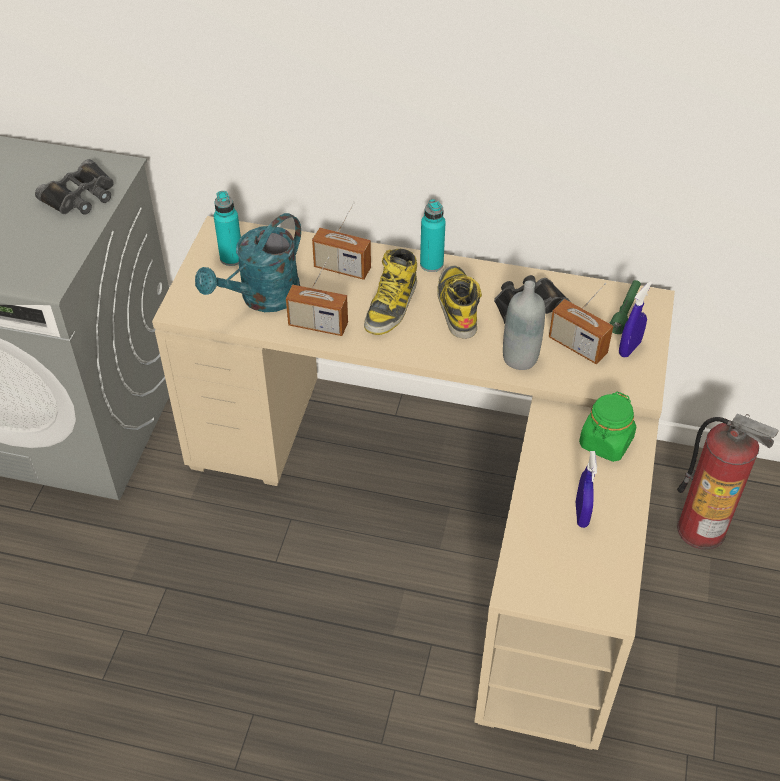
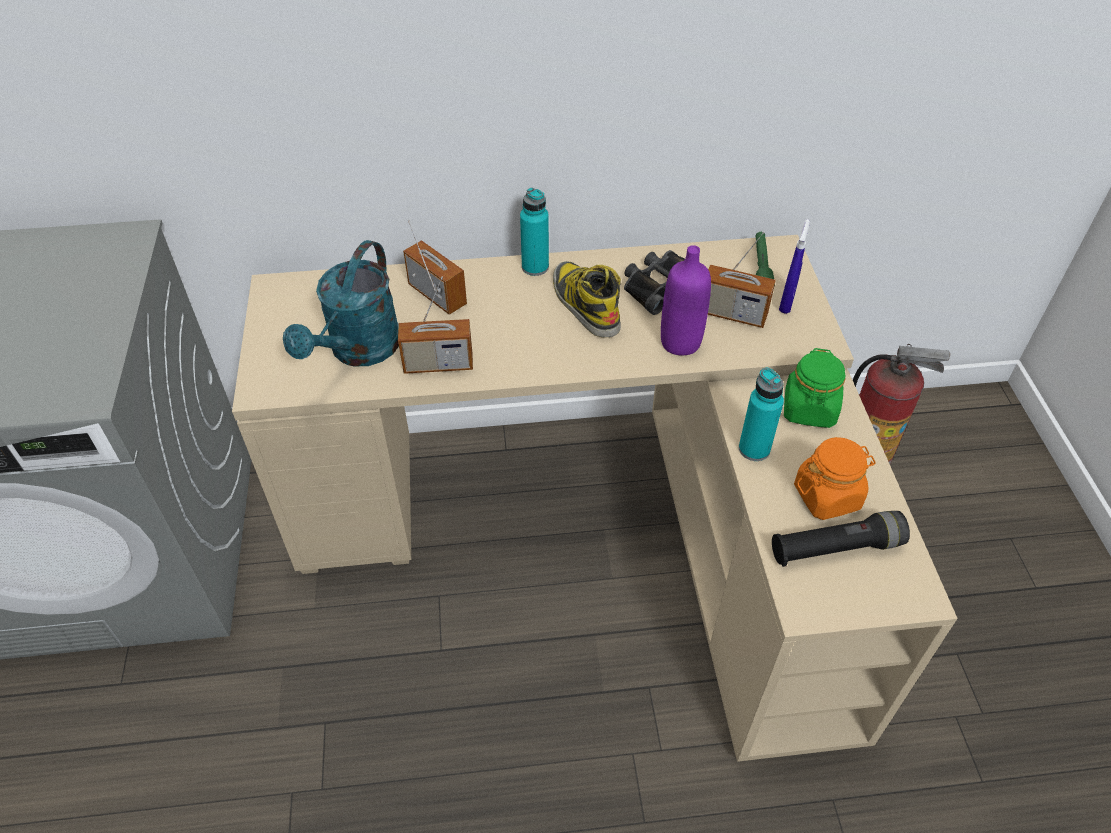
camera: 20 degrees left, 0 degrees up
(81, 196) = (91, 280): black binoculars -> none
(231, 258) = (302, 315): turquoise bottle -> turquoise bottle (754, 449)
(342, 268) = (437, 295): radio -> radio turned 135 degrees counterclockwise
(391, 305) = (512, 322): boot -> none
(520, 358) = (680, 342): grey bottle -> purple bottle
(565, 555) = (835, 548): none -> black flashlight
(581, 514) = (827, 496): blue spray bottle -> orange jar

